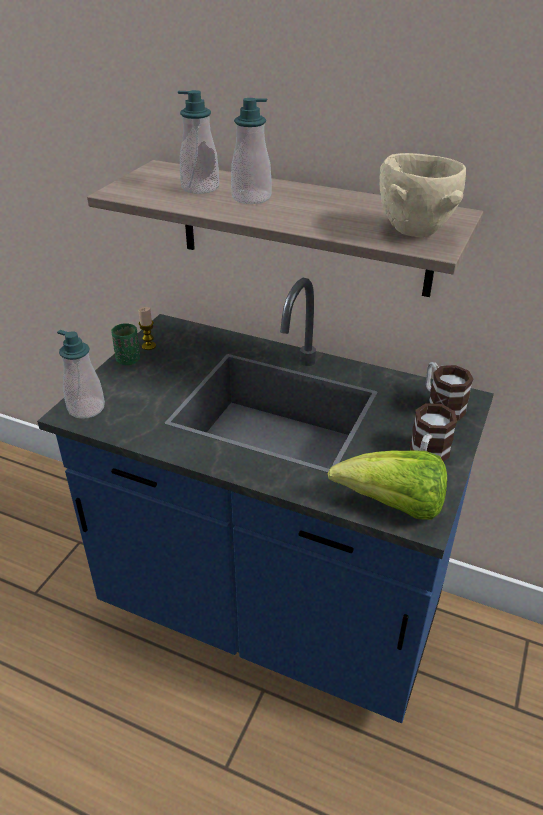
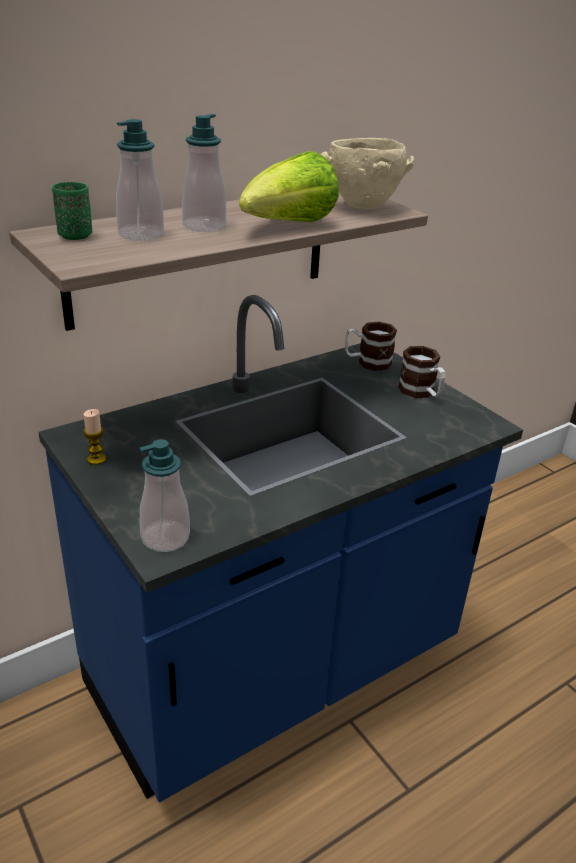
camera: 60 degrees left, 5 degrees down
(128, 360) = (105, 480): green cup -> green cup (75, 236)
(393, 506) = (465, 428): lettuce -> lettuce (288, 226)

